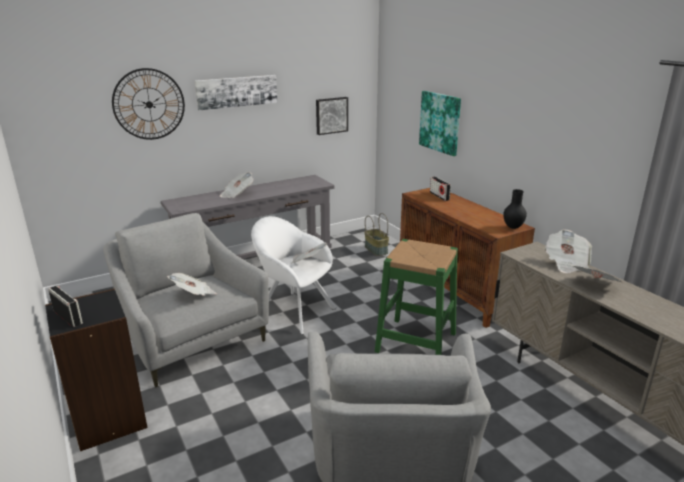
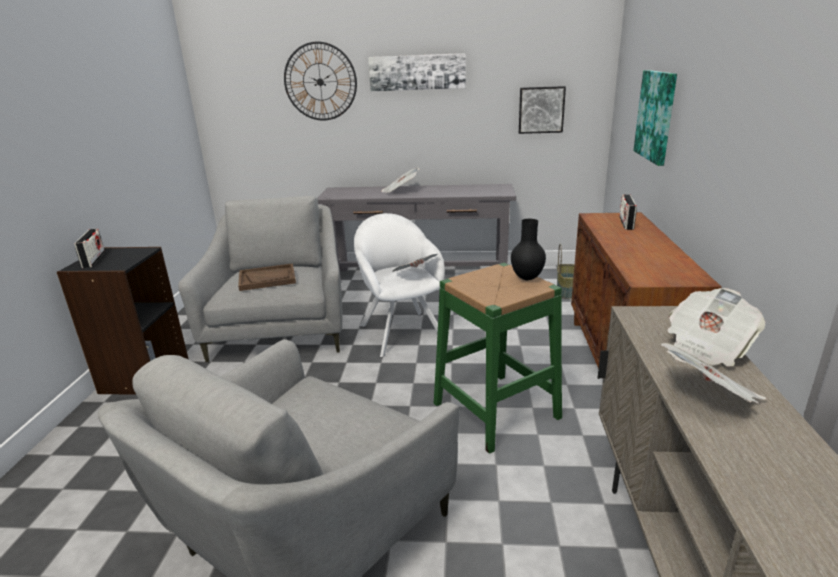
camera: 35 degrees right, 0 degrees up
(194, 295) = (267, 279): newspaper -> brown tray
(513, 227) = (682, 278): black vase -> black vase (527, 278)

